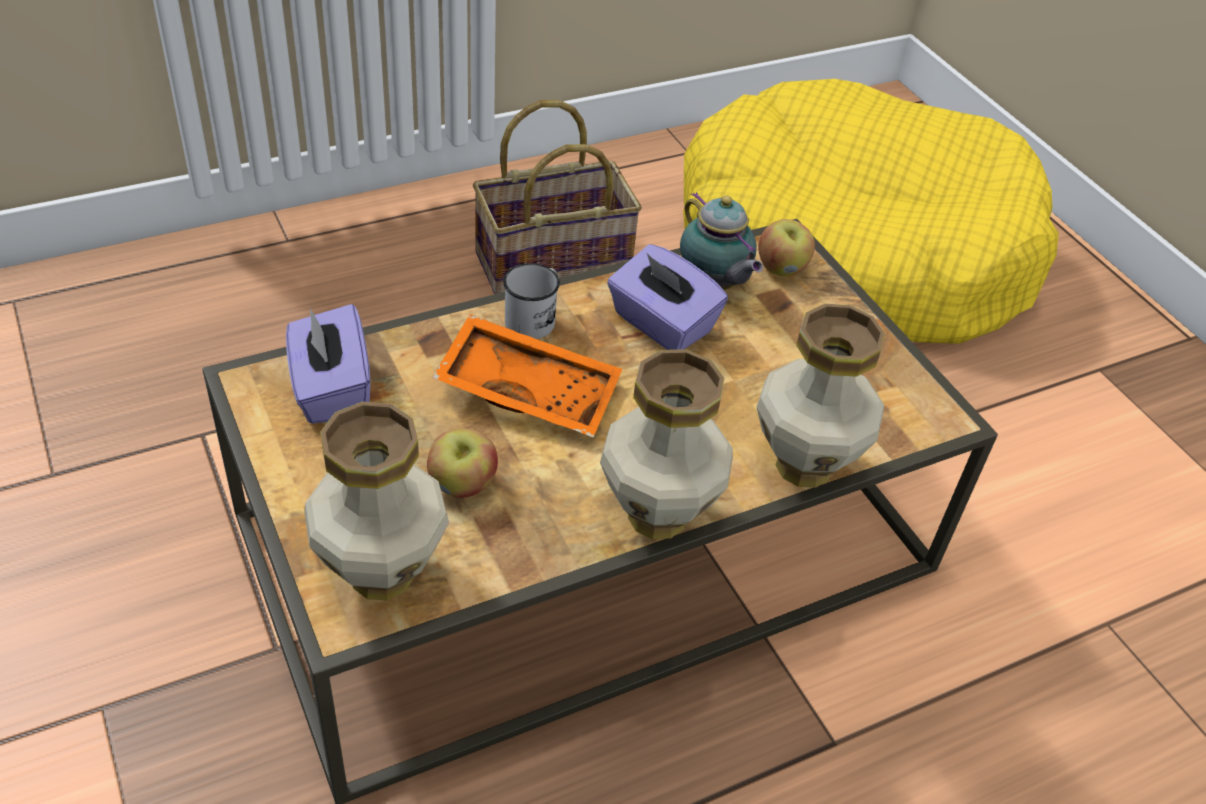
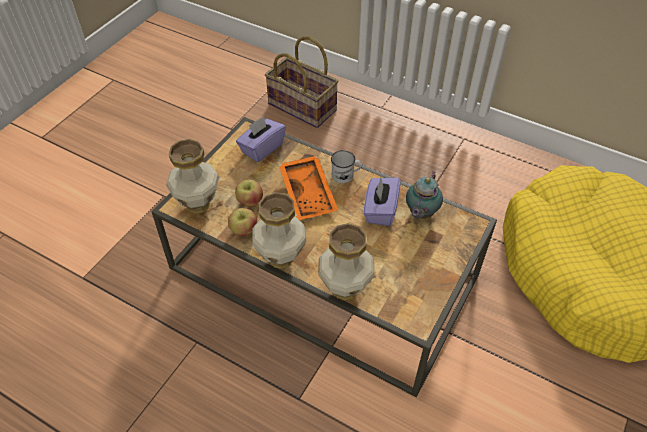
camera: 60 degrees right, 5 degrees up
(553, 262) = (455, 180): basket -> basket (303, 106)
(781, 268) = (456, 229): apple -> apple (244, 230)

